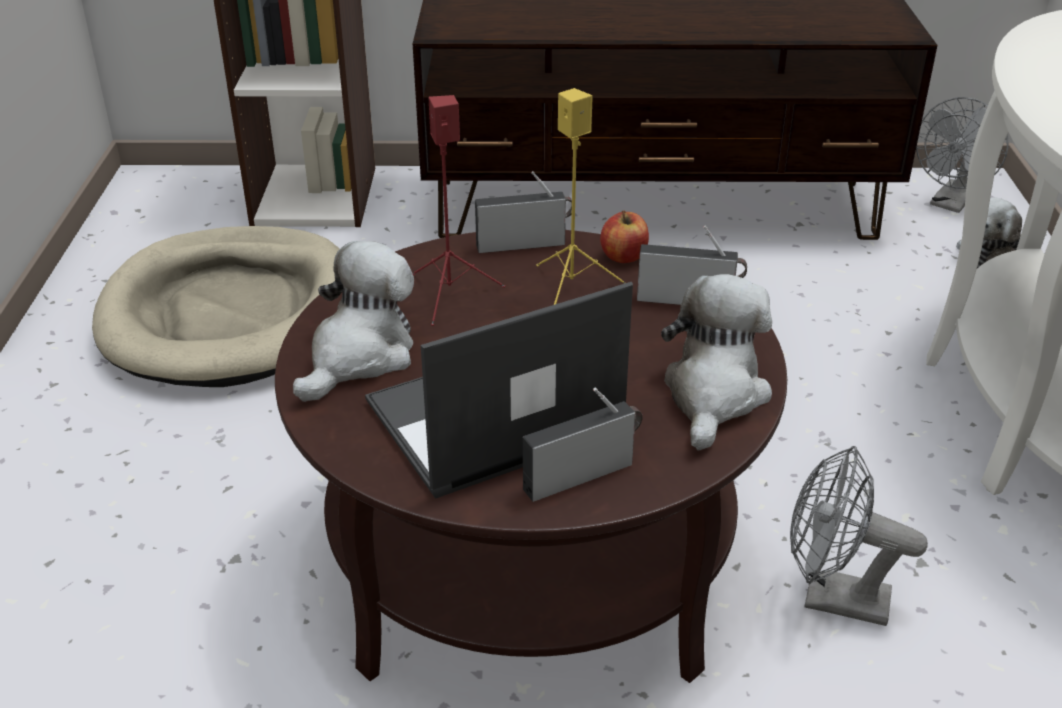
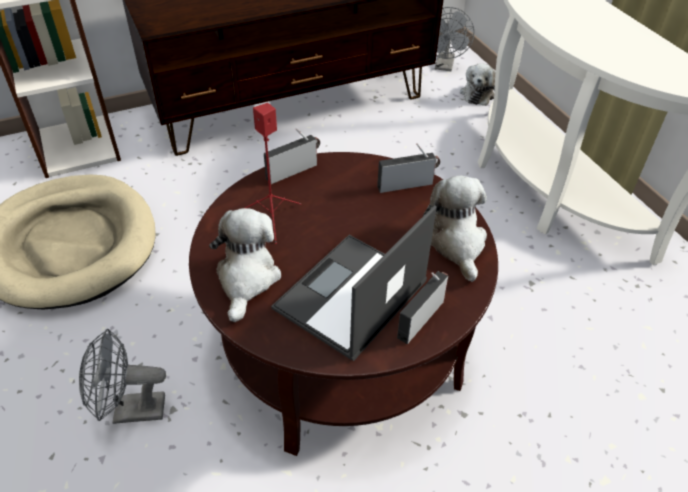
camera: 25 degrees left, 10 degrees up
(572, 287) = (339, 194): yellow speaker -> none
(624, 256) = (354, 164): apple -> none
(832, 599) = (501, 318): grey fan -> grey fan (130, 411)

